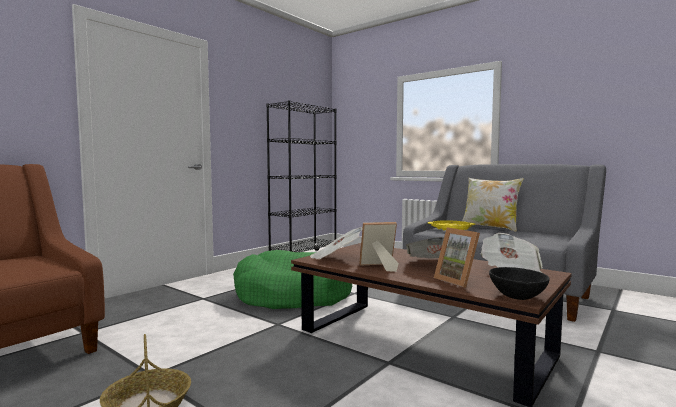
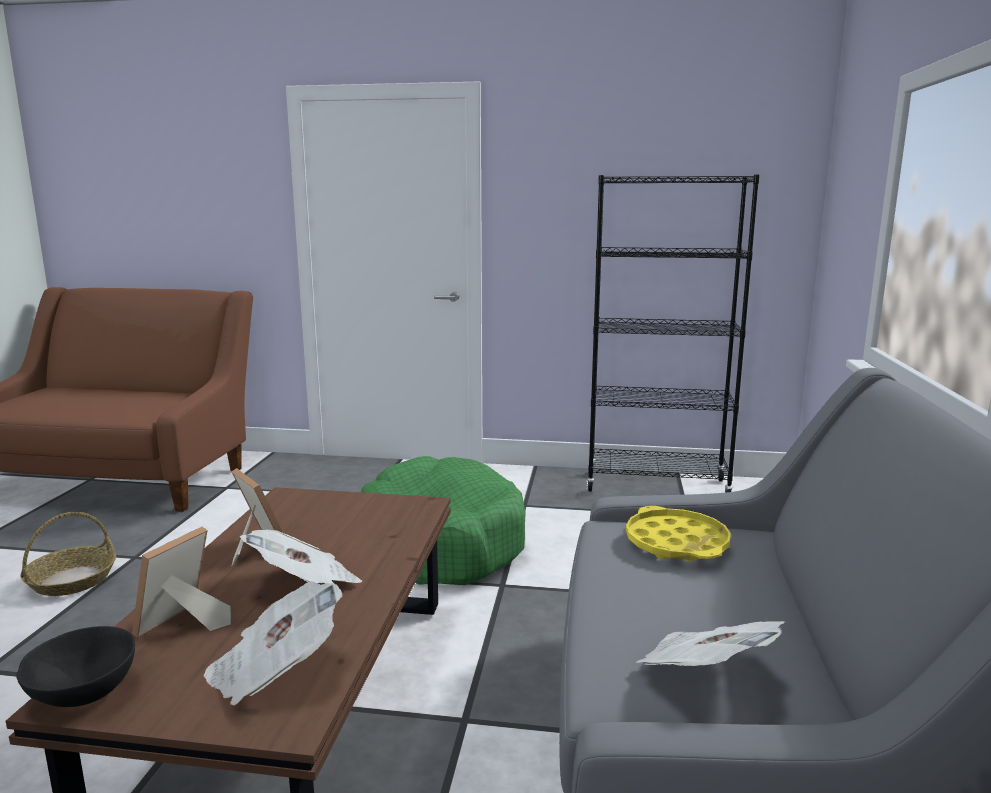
camera: 60 degrees right, 10 degrees up
(336, 258) = (306, 508): newspaper -> newspaper (704, 674)
(490, 228) = (783, 587): pillow -> none

